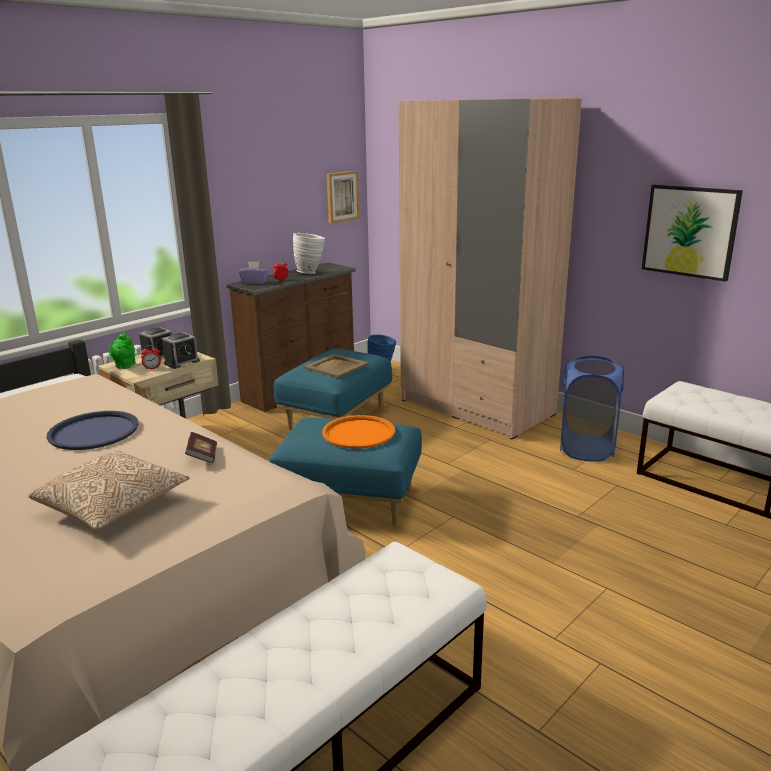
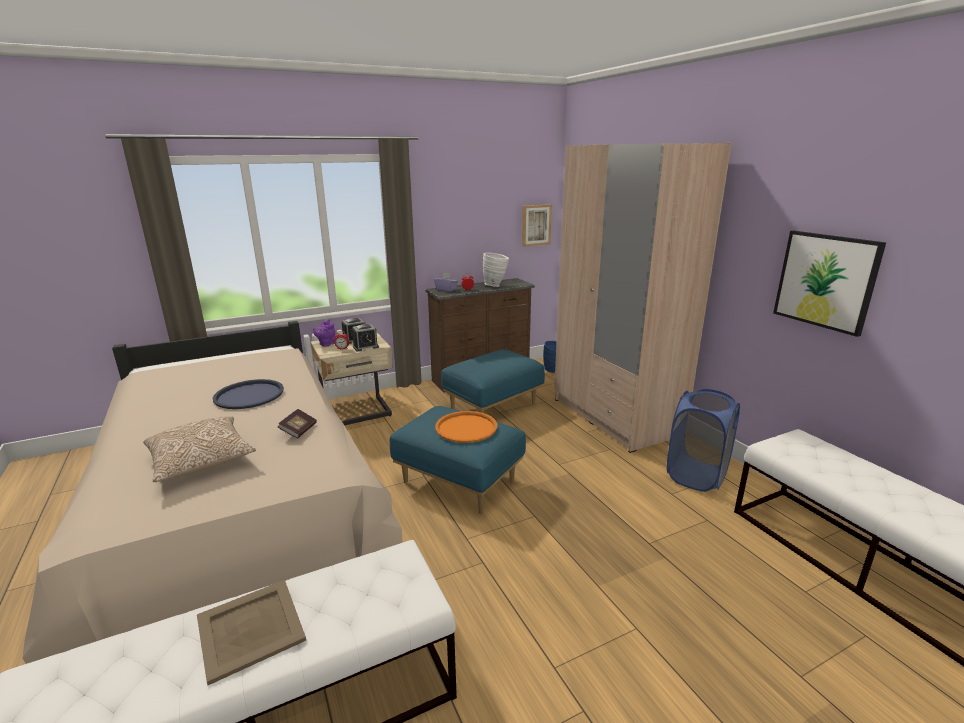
camera: 20 degrees right, 0 degrees up
(124, 366) = (326, 344): green teapot -> purple teapot
(335, 366) = (491, 365): beige tray -> beige tray (249, 628)

